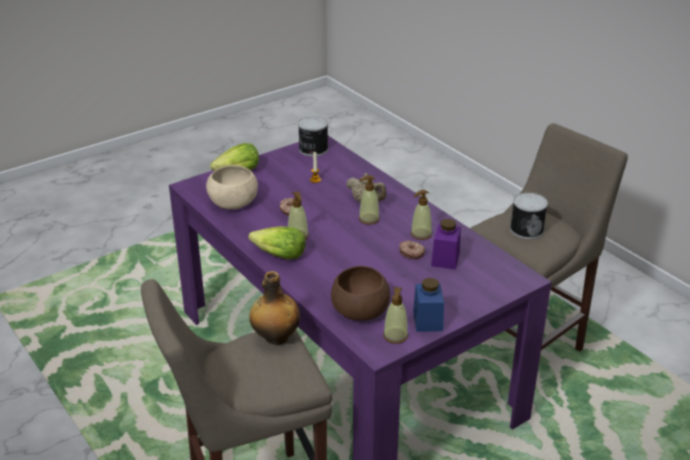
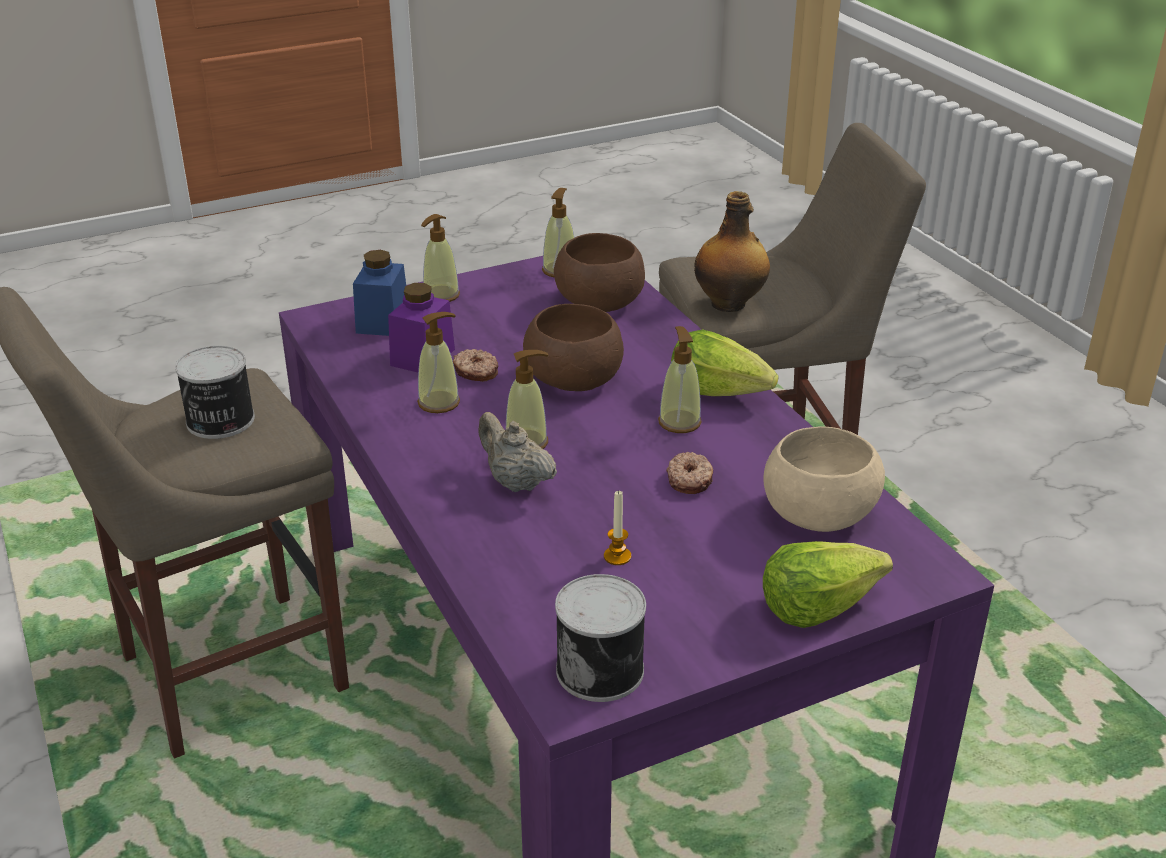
camera: 170 degrees left, 0 degrees up
(357, 254) = (574, 378): none -> brown bowl
(427, 320) = (504, 282): blue jar -> blue jar (383, 322)
(462, 304) = (441, 295): none -> soap dispenser

